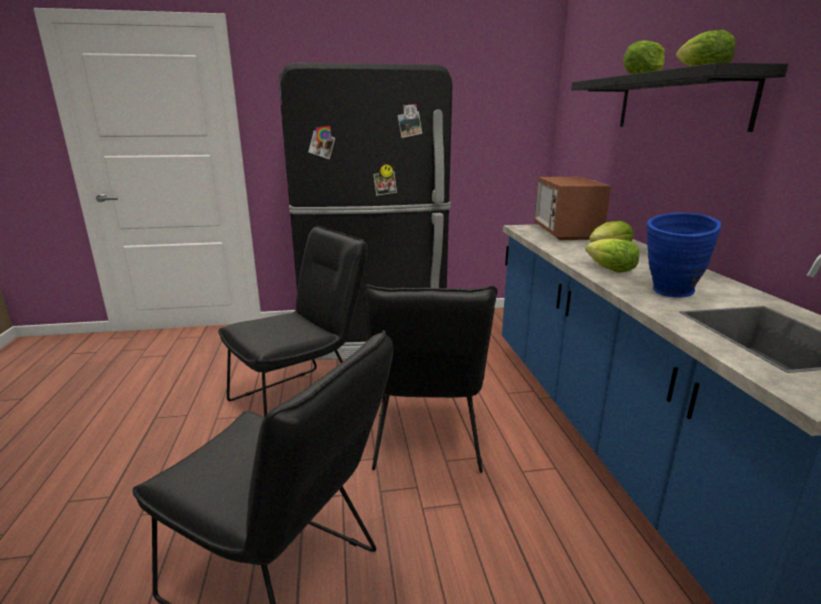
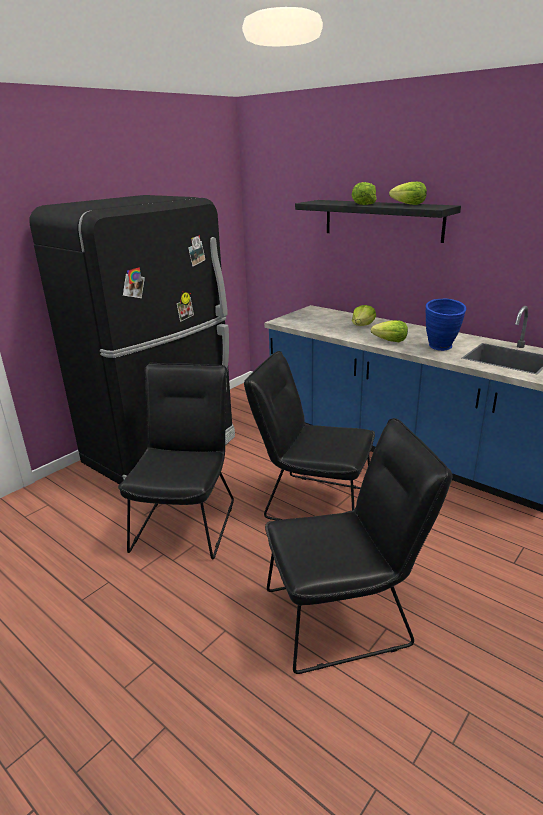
camera: 40 degrees left, 5 degrees up
(426, 442) = (311, 502): black chair -> black chair turned 150 degrees clockwise
(565, 233) = (316, 319): microwave -> none

